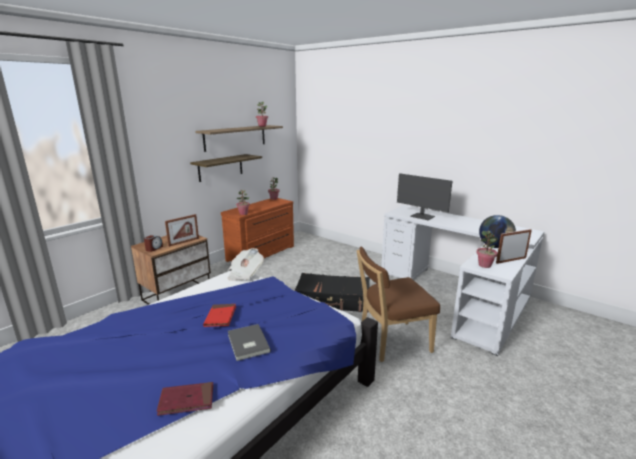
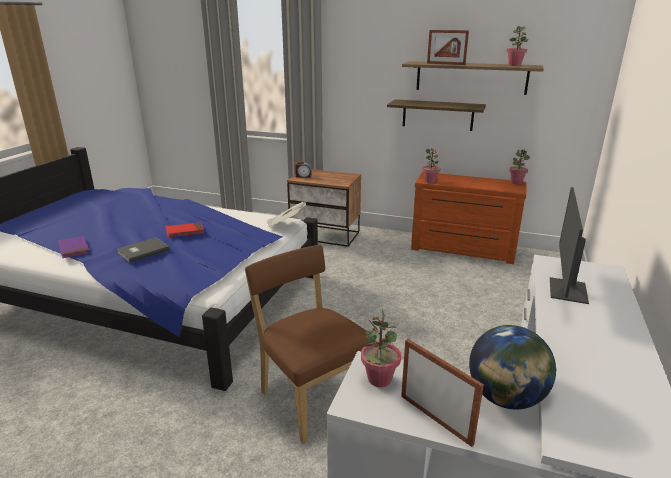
camera: 70 degrees right, 5 degrees up
(184, 242) = (328, 181): picture frame -> picture frame (446, 64)
(186, 400) = (74, 249): red book -> purple book
(333, 300) = (386, 328): black suitcase -> none

